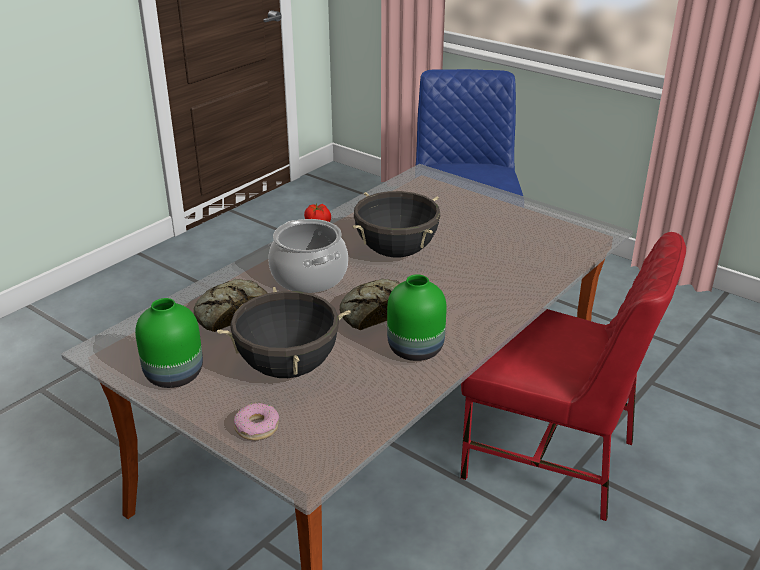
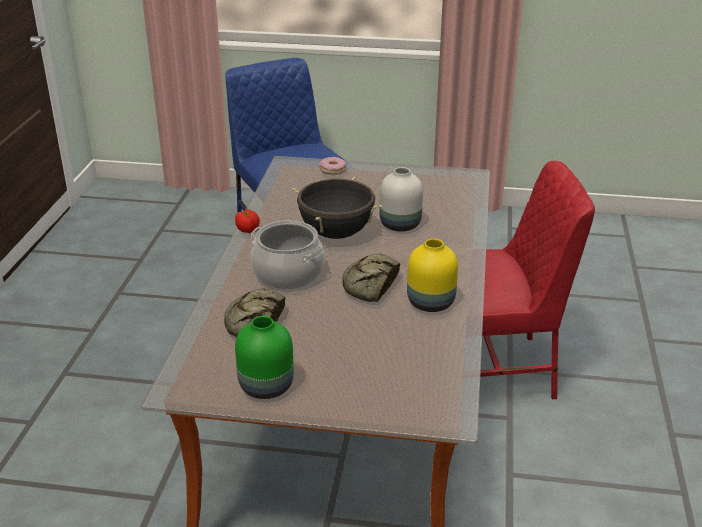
camera: 30 degrees left, 0 degrees up
(256, 427) = (377, 399): donut -> donut (332, 169)
(288, 367) = (351, 348): black cooking pot -> none
(416, 349) = (431, 302): green vase -> yellow vase
(470, 262) = (401, 225): none -> white vase

